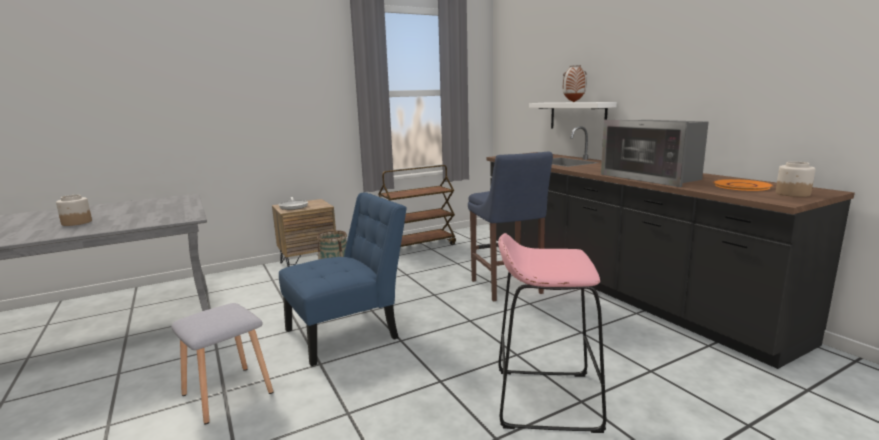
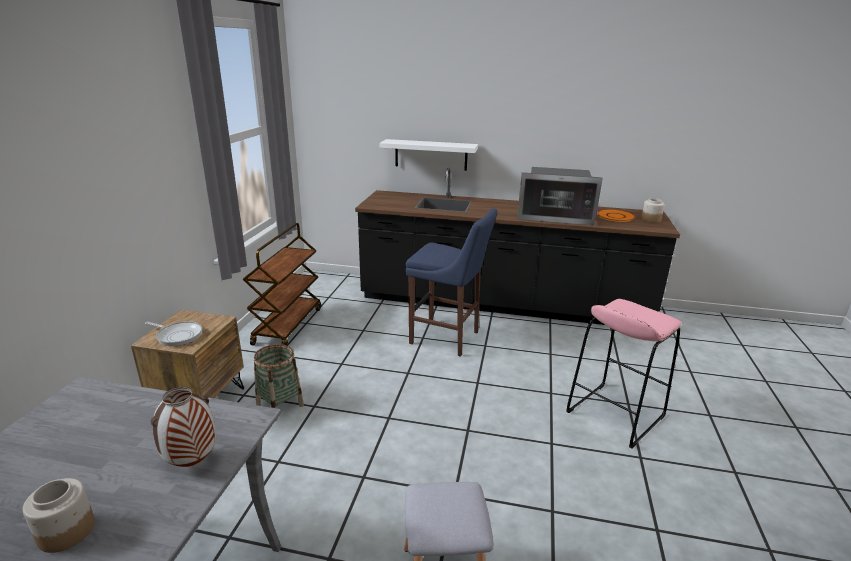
camera: 50 degrees left, 10 degrees up
(348, 332) = (415, 451): blue chair -> none
(573, 102) = (436, 144): vase -> vase (191, 463)

